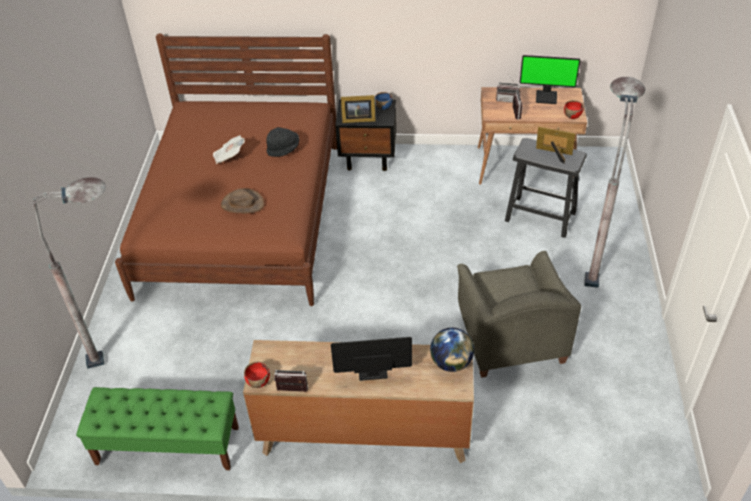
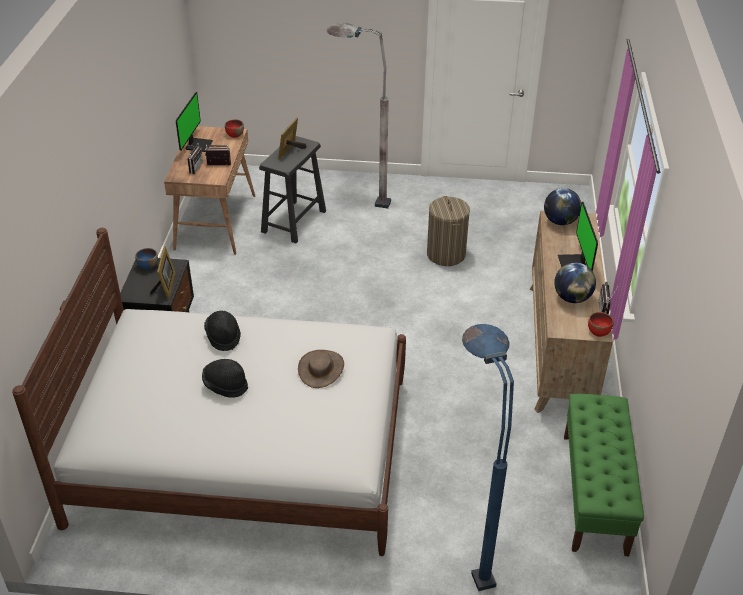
camera: 90 degrees left, 5 degrees down
(129, 352) = (469, 545): grey floor lamp -> blue floor lamp
(229, 157) = (225, 386): newspaper -> black hat
(242, 217) = (244, 449): brown bed -> white bed
(312, 363) = (572, 298): none -> globe
(510, 336) = (446, 254): grey armchair -> laundry basket

